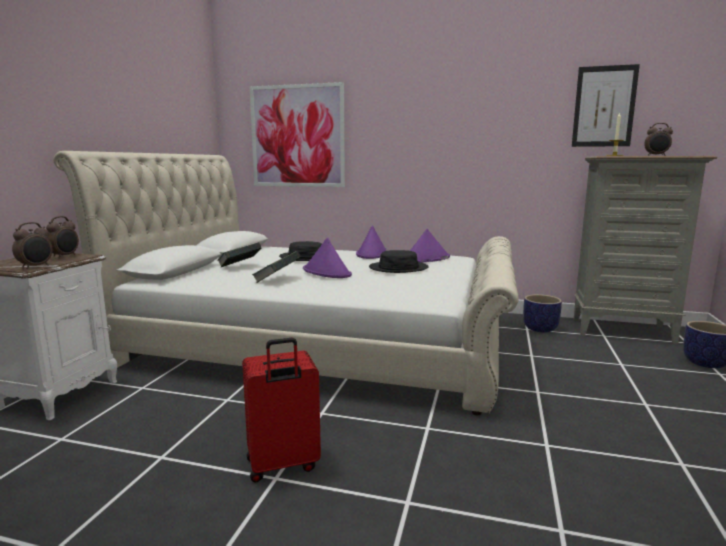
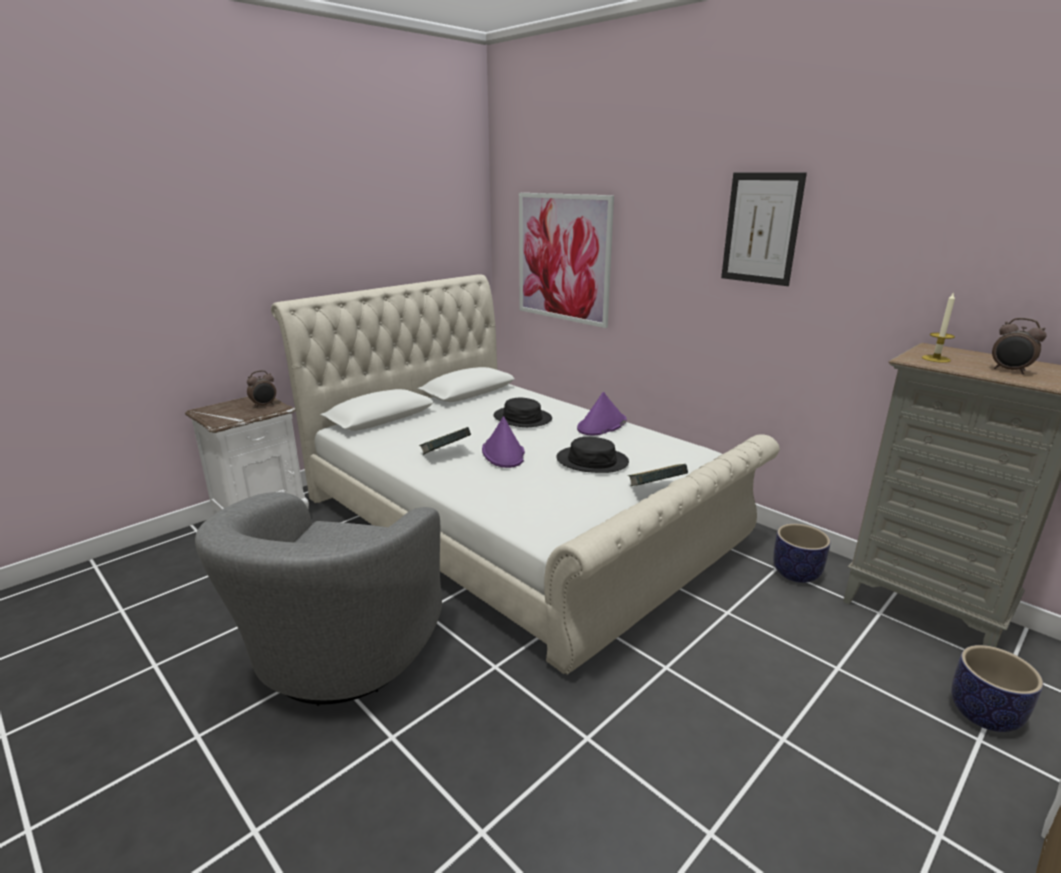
camera: 30 degrees right, 10 degrees up
(36, 267) = (227, 420): alarm clock -> none
(240, 267) = (442, 422): book -> book (655, 490)
(282, 465) = (340, 655): red suitcase -> grey armchair
(426, 259) = (651, 449): purple hat -> none
(604, 106) = (967, 265): picture -> picture (761, 228)

